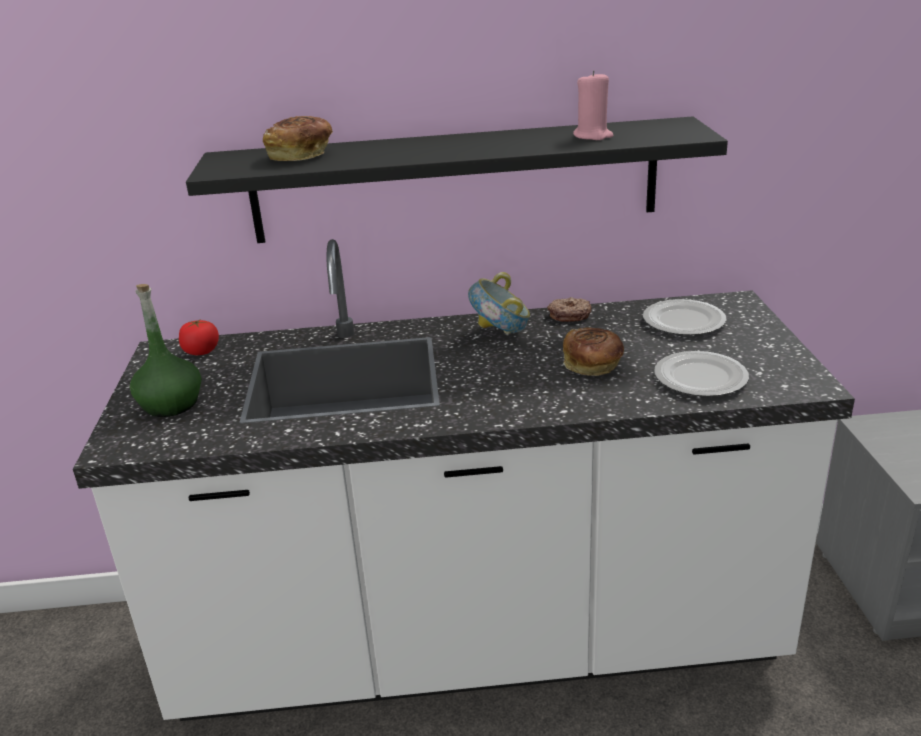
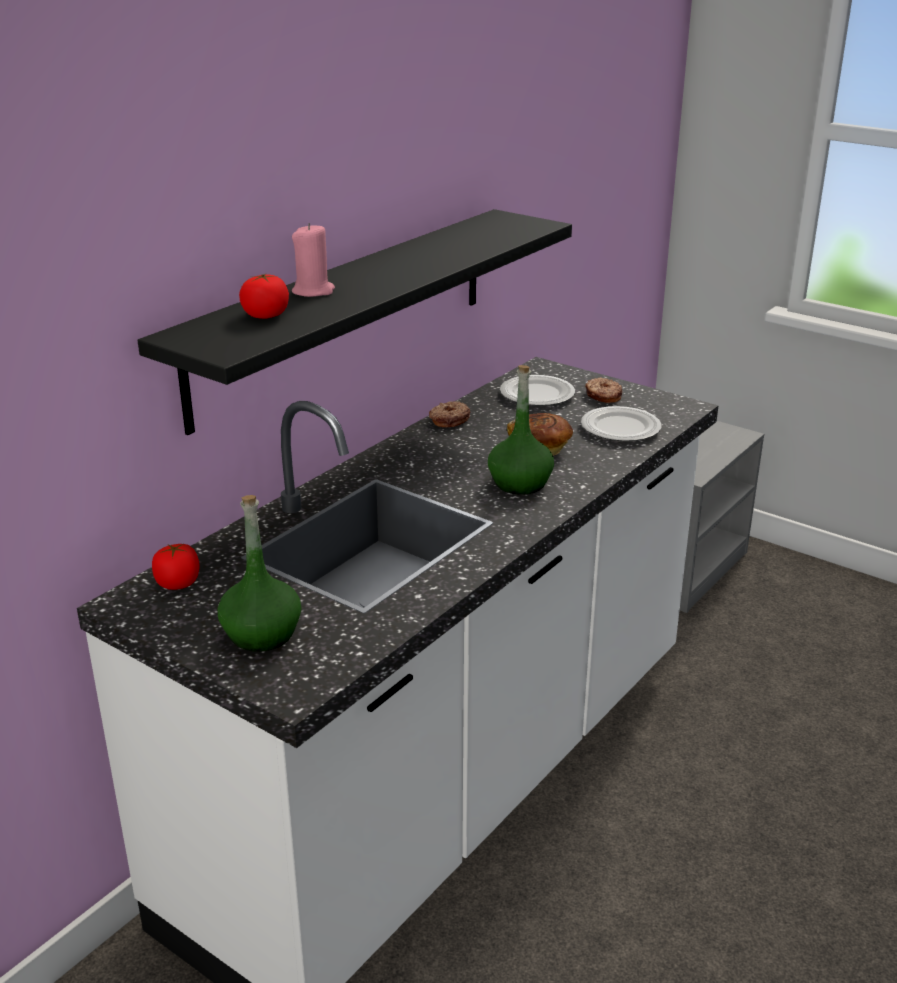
camera: 50 degrees left, 0 degrees up
(301, 155) = (266, 315): bread -> tomato
(500, 334) = (428, 454): bowl -> none
(520, 385) = (520, 483): none -> green bottle
(593, 136) = (471, 240): pink candle -> pink candle (313, 291)
(743, 345) = (603, 396): none -> donut

